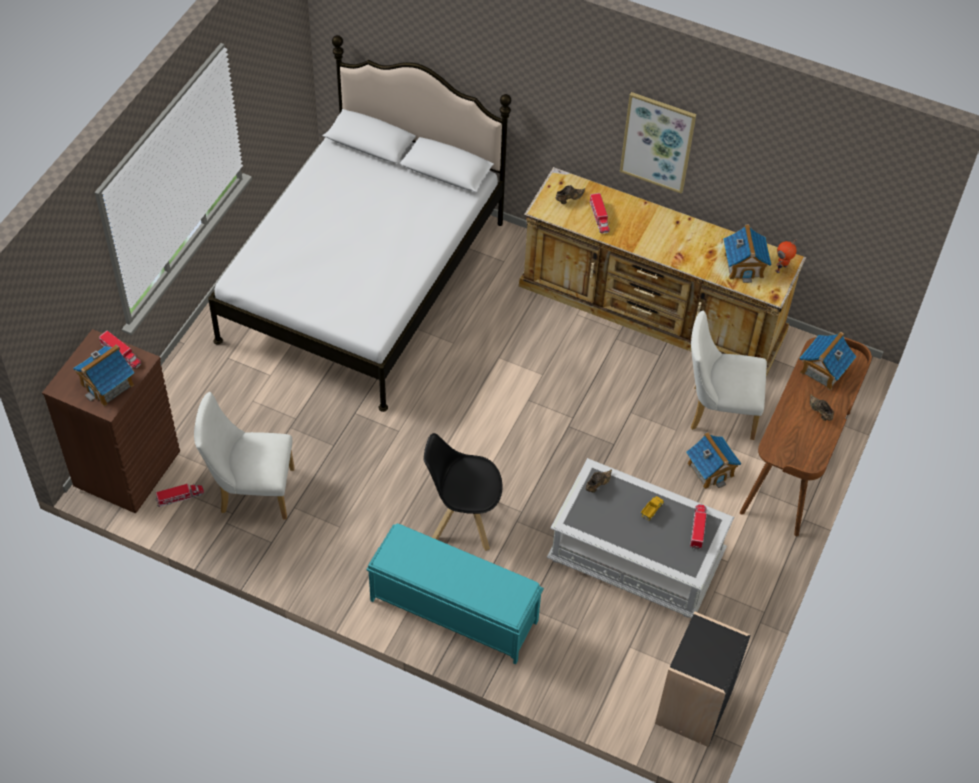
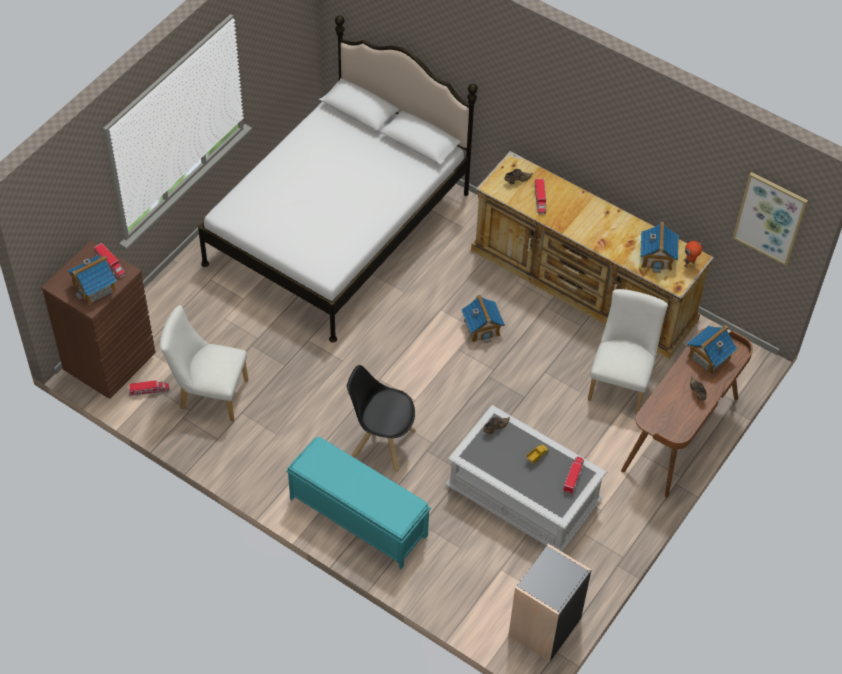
camera: 10 degrees right, 0 degrees up
(657, 142) = (595, 141): picture -> picture (770, 218)
(710, 469) = (604, 430): toy house -> toy house (482, 327)
(717, 411) = (621, 381): white chair -> white chair turned 90 degrees clockwise

